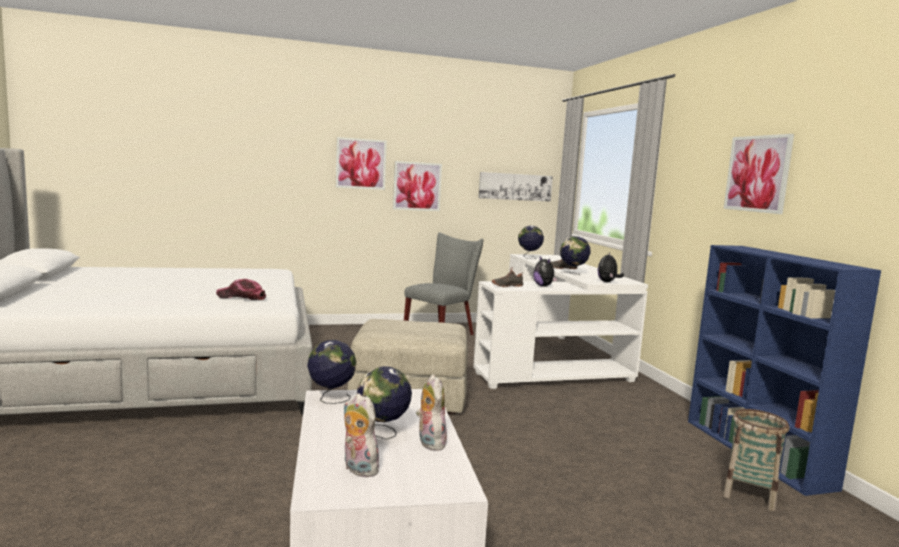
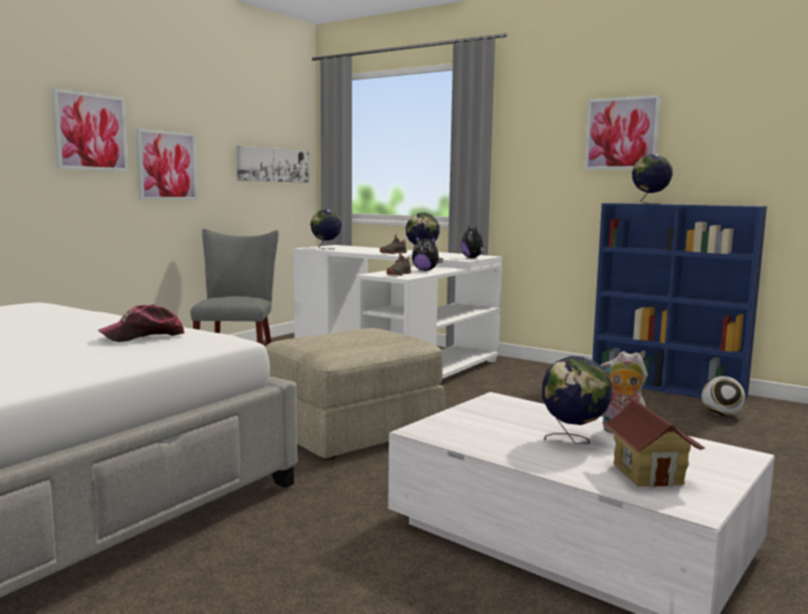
camera: 40 degrees left, 0 degrees up
(331, 399) = (439, 431): globe -> globe (649, 203)
(357, 469) = (648, 474): plush toy -> toy house
(750, 494) = (721, 415): basket -> football

